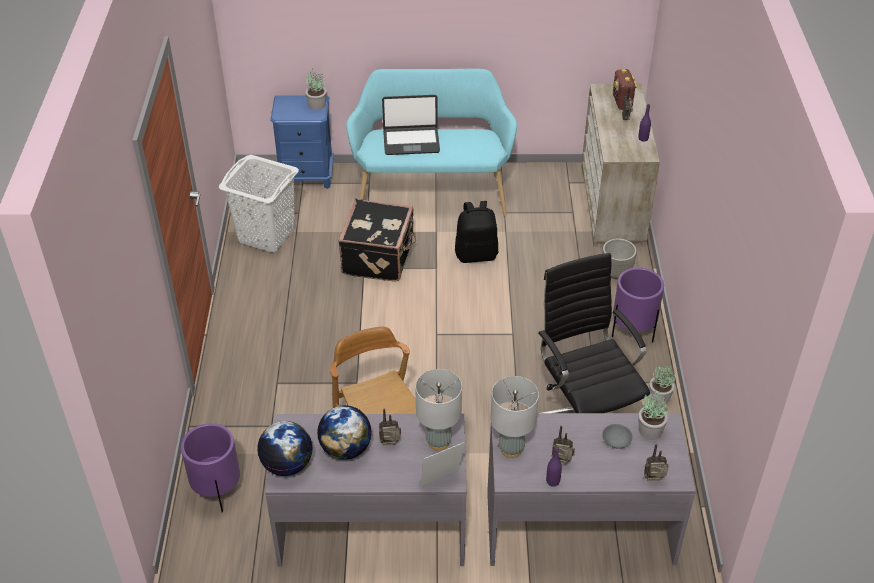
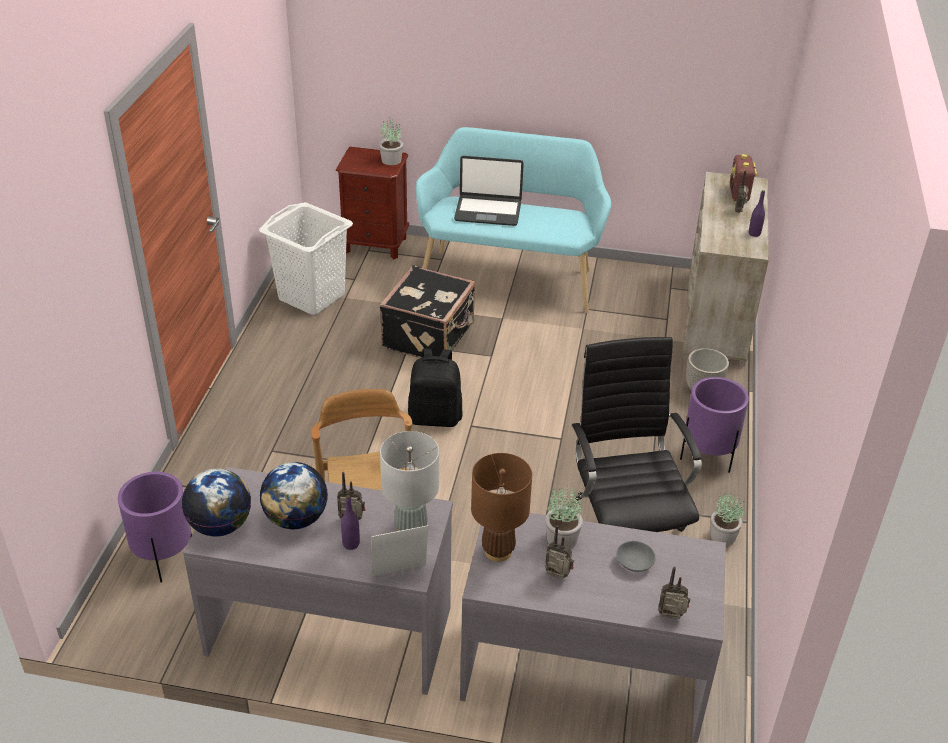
camera: 10 degrees right, 5 degrees down
(307, 177) = (375, 245): blue nightstand -> brown nightstand
(476, 254) = (542, 348): black backpack -> black backpack (435, 417)
(511, 449) = (498, 551): grey table lamp -> brown table lamp
(552, 481) = (539, 598): purple bottle -> purple bottle (351, 544)
(650, 429) = (682, 556): potted plant -> potted plant (562, 538)

